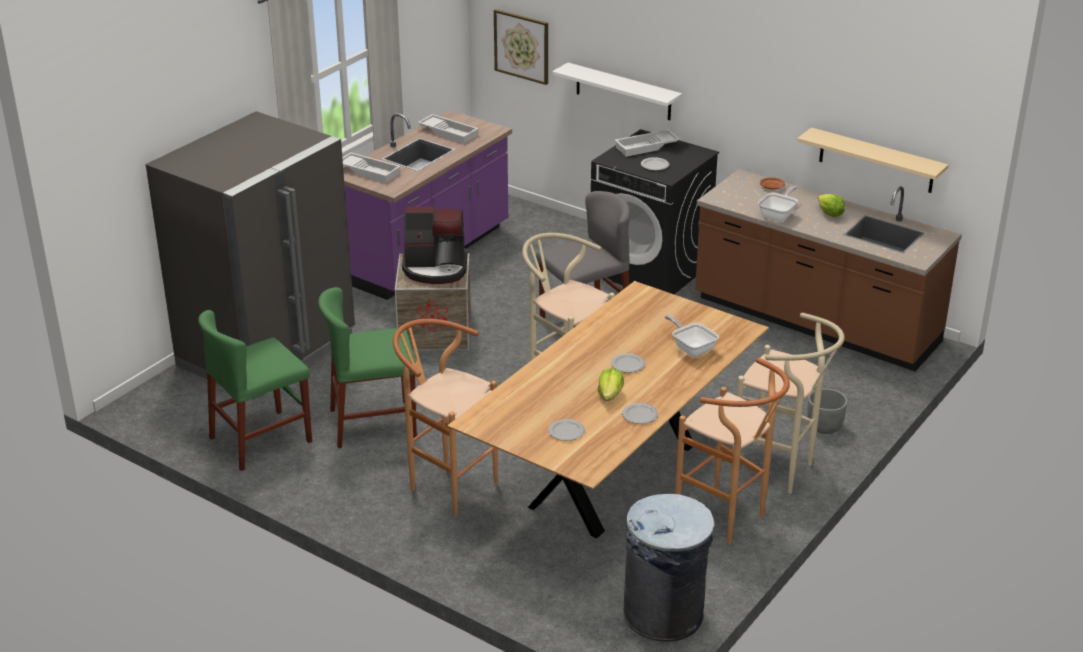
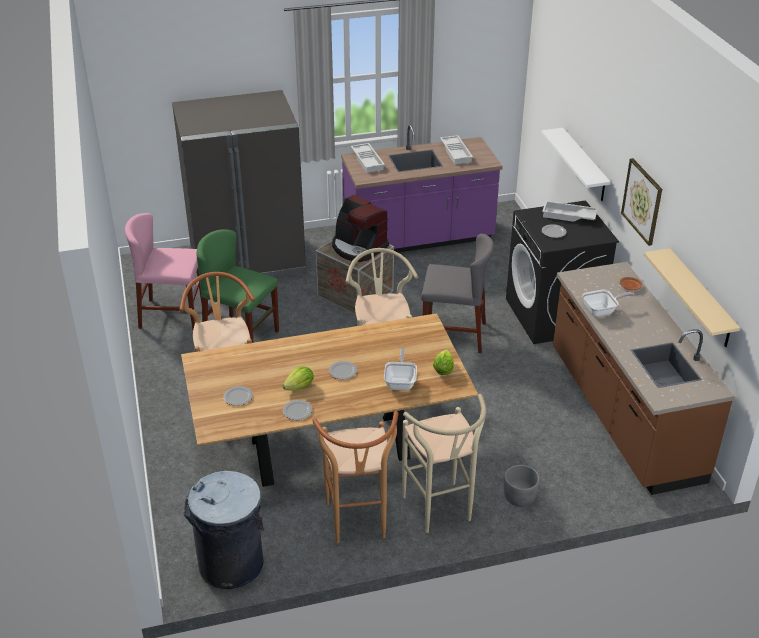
camera: 40 degrees right, 5 degrees up
(261, 439) = (172, 314): green chair -> pink chair
(522, 46) = (545, 104): picture -> picture (642, 201)
(830, 214) = (644, 329): lettuce -> lettuce (443, 370)

